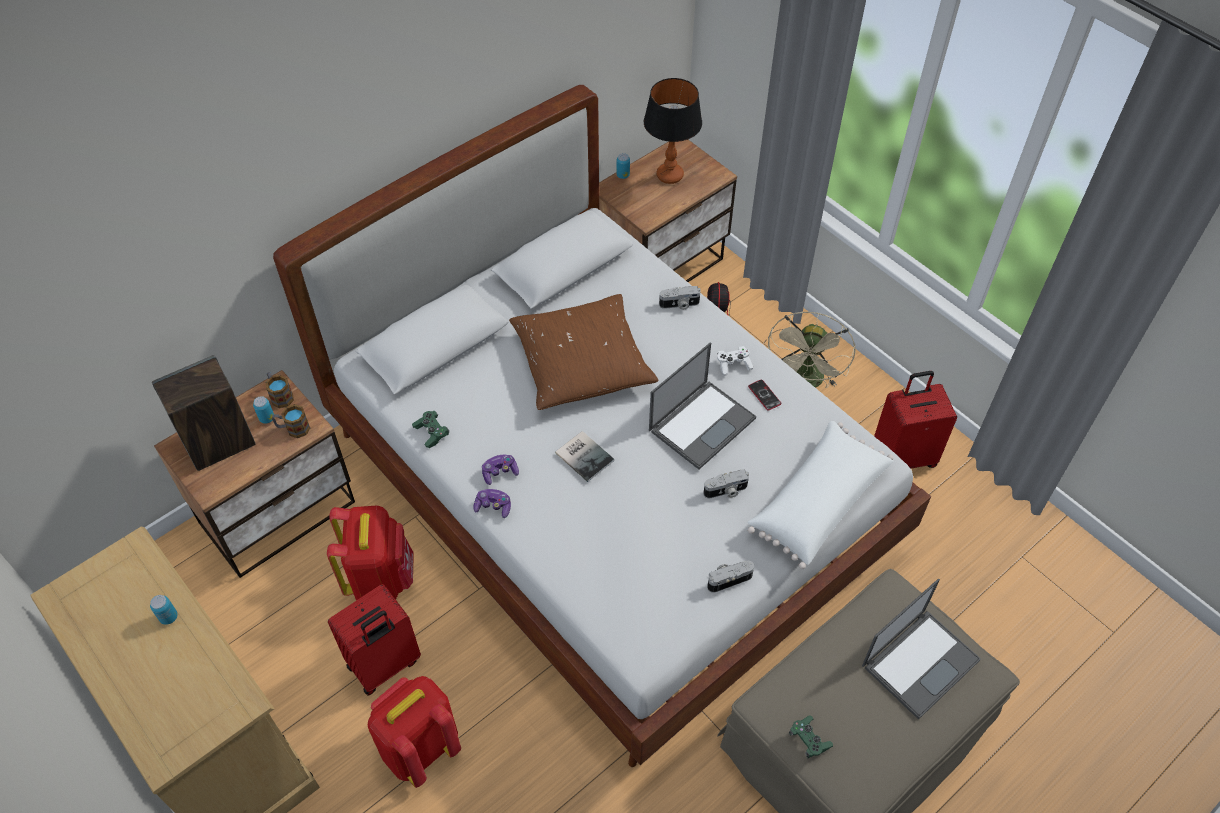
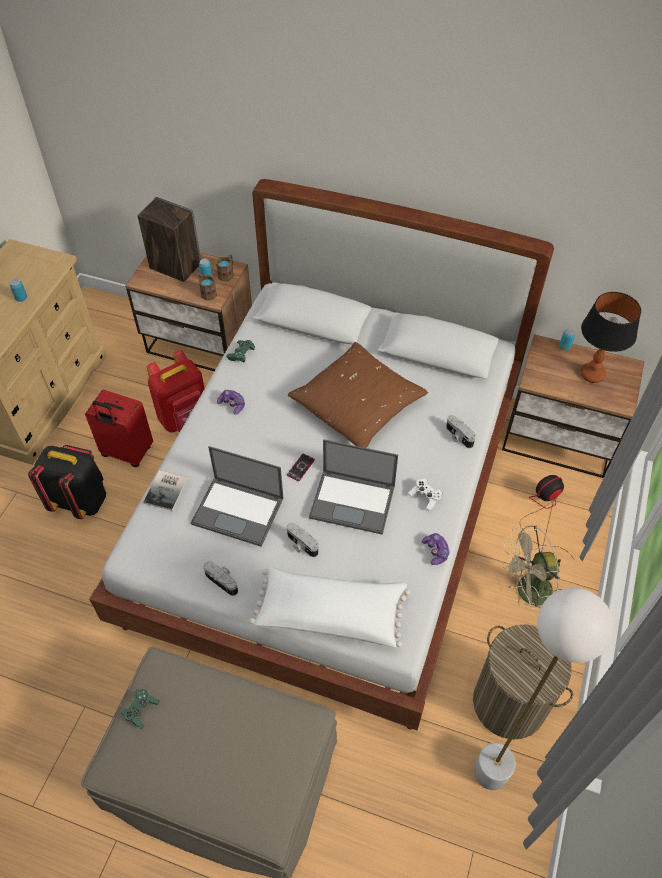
camera: 60 degrees right, 0 degrees up
(420, 748) = (80, 501): red backpack -> black backpack
(493, 506) = (203, 414): game controller -> game controller (435, 551)
(585, 455) = (276, 443): book -> book (167, 490)
(764, 395) = (410, 531): phone -> phone (301, 467)
(903, 456) = (509, 703): red suitcase -> laundry basket
(921, 661) = (251, 768): laptop -> laptop (239, 511)
(959, 505) = (490, 771): none -> white floor lamp

